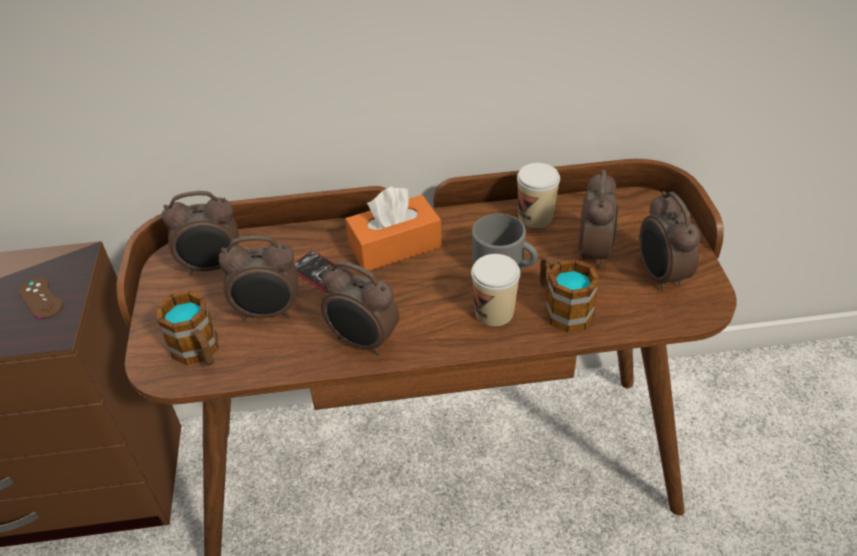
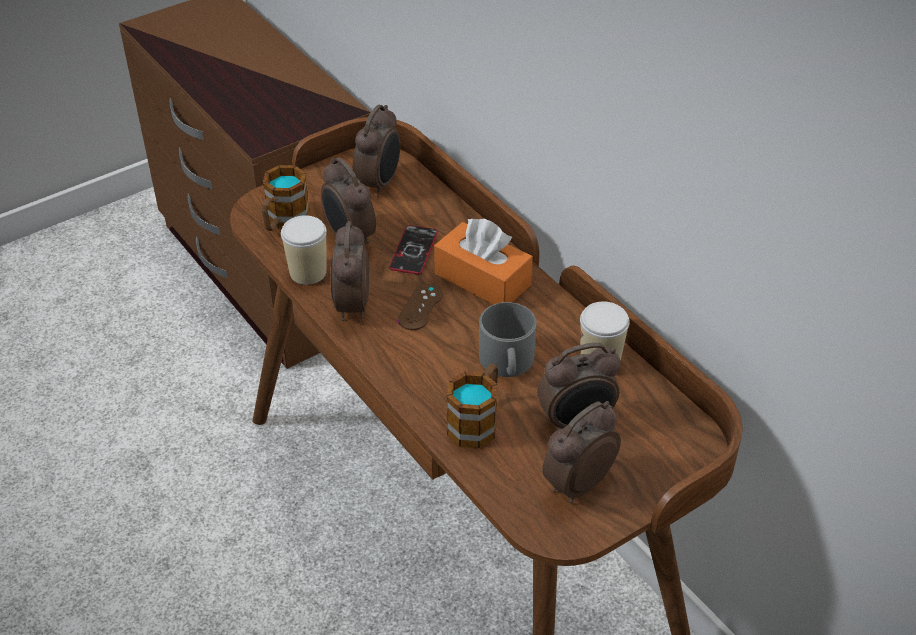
camera: 60 degrees right, 0 degrees up
(41, 298) = (290, 117): brown game controller -> brown game controller (420, 307)
(213, 267) = (379, 184): alarm clock -> alarm clock turned 120 degrees counterclockwise
(494, 312) = (440, 376): cup -> cup (308, 272)

